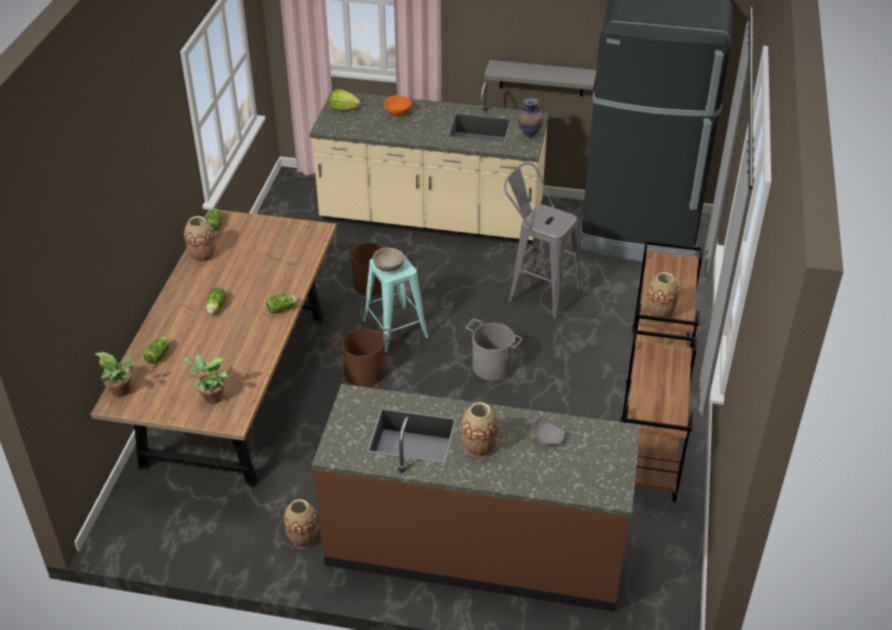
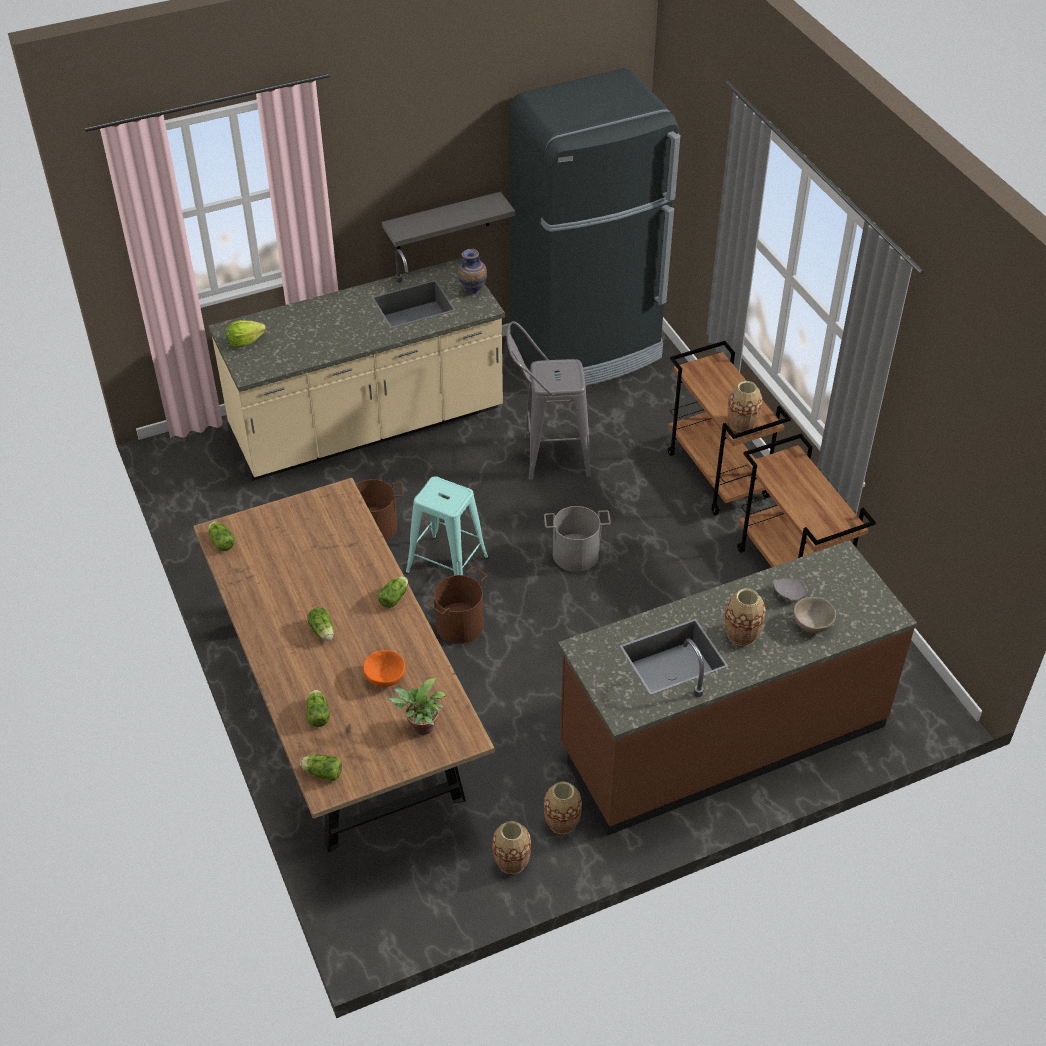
camera: 35 degrees left, 5 degrees up
(122, 391) = (321, 772): potted plant -> lettuce
(202, 255) = (245, 582): vase -> vase (511, 861)
(388, 267) = (442, 500): beige bowl -> beige bowl (812, 624)
(398, 113) = (310, 322): orange bowl -> orange bowl (385, 677)

